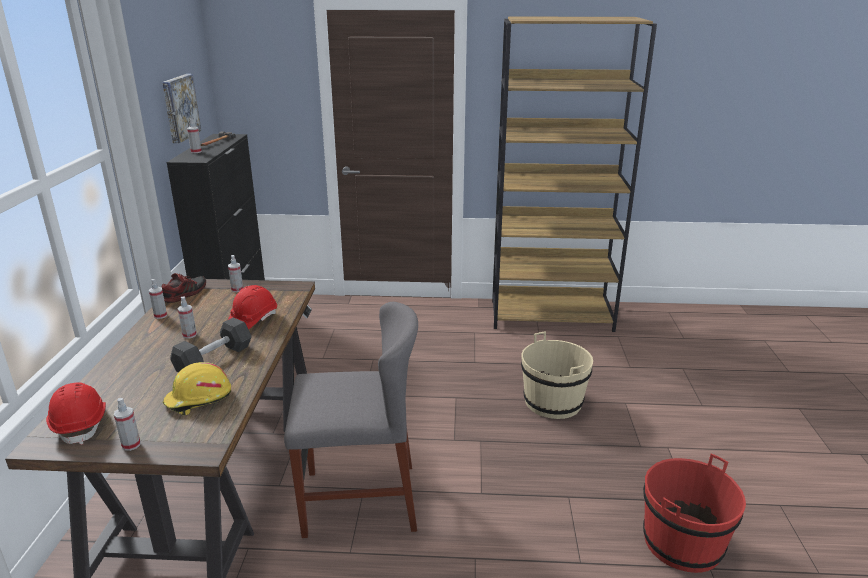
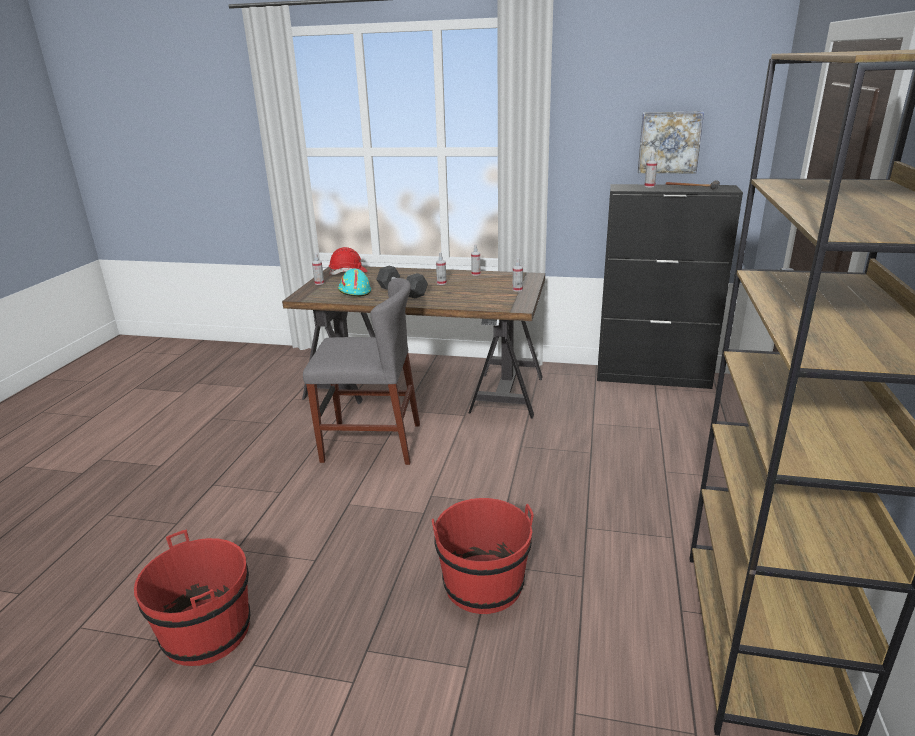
camera: 100 degrees right, 0 degrees up
(184, 294) = (511, 276): shoe -> none
(198, 399) = (354, 292): yellow hard hat -> turquoise hard hat
(253, 320) = (457, 297): red hard hat -> none
(359, 500) = (371, 442): grey chair -> grey chair turned 90 degrees counterclockwise
(552, 402) = (483, 584): beige bucket -> red bucket

